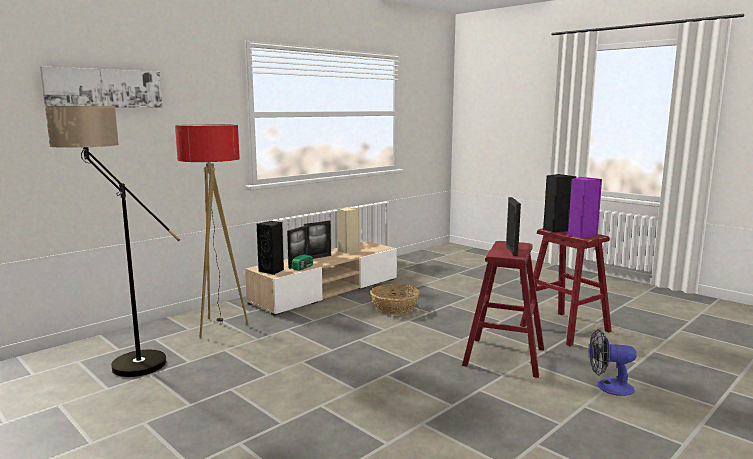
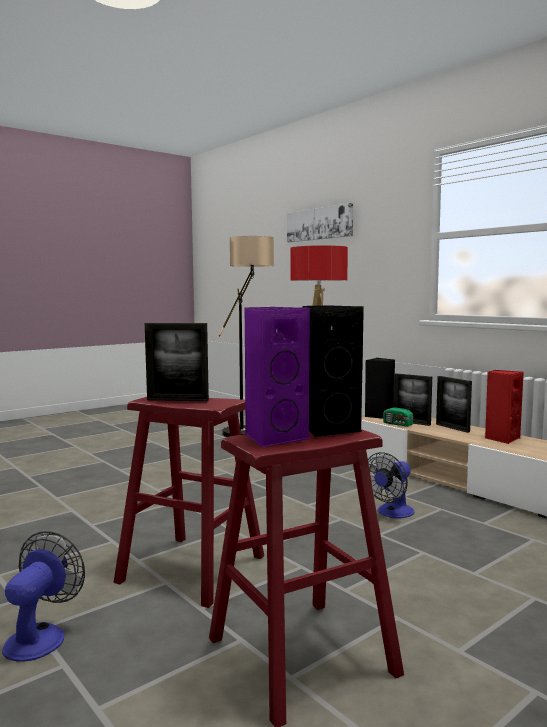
camera: 95 degrees right, 5 degrees down
(348, 251) = (502, 439): beige speaker -> red speaker
(394, 308) = (392, 513): basket -> fan

